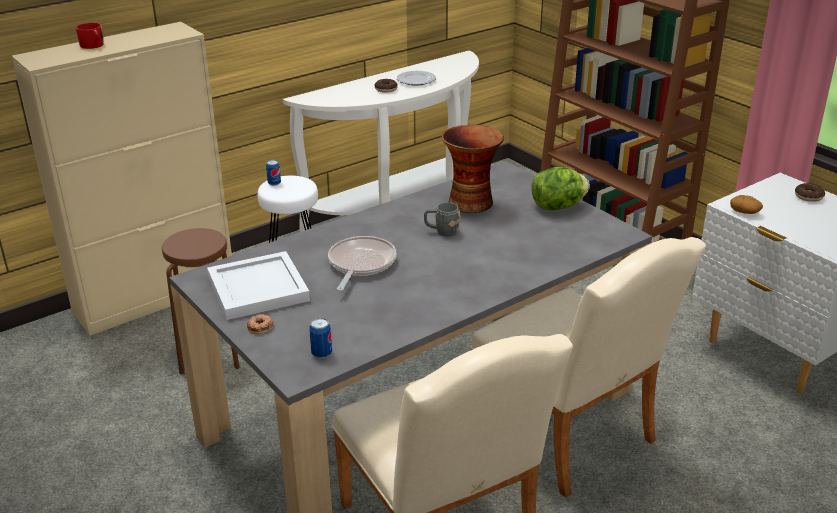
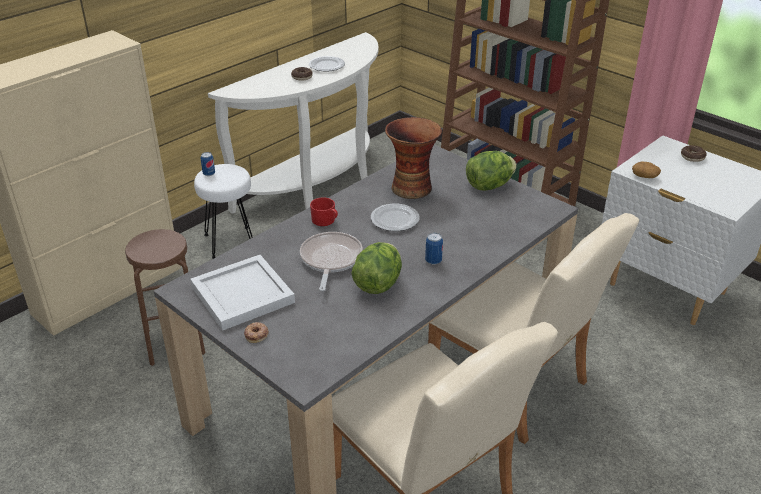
camera: 10 degrees left, 5 degrees up
(93, 45) = (34, 62): red mug -> red mug (325, 221)
(321, 353) = (322, 356): can -> can (433, 261)
(404, 291) = (378, 284): none -> lettuce
(442, 231) = (394, 220): grey mug -> plate

